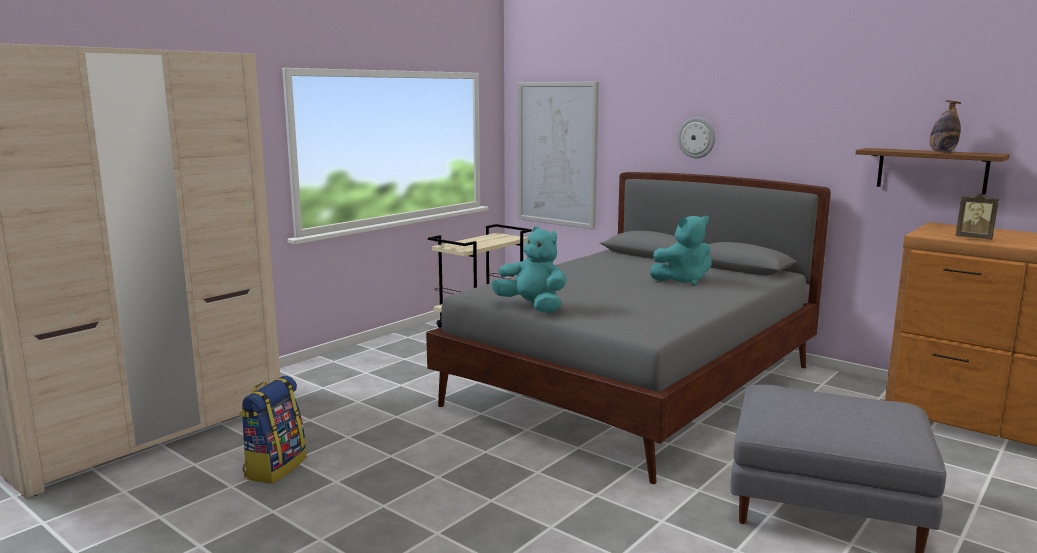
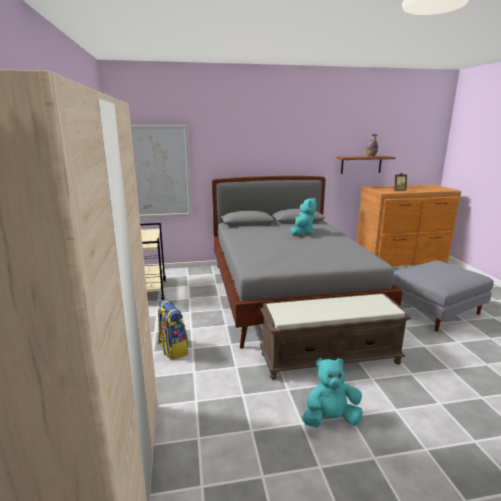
camera: 50 degrees left, 5 degrees up
(275, 467) = (254, 443): backpack -> backpack (172, 349)
(500, 460) = (330, 358): none -> brown bench
(532, 307) = (302, 266): turquoise plush toy -> turquoise plush toy (330, 419)
(697, 137) = (253, 156): wall clock -> none

